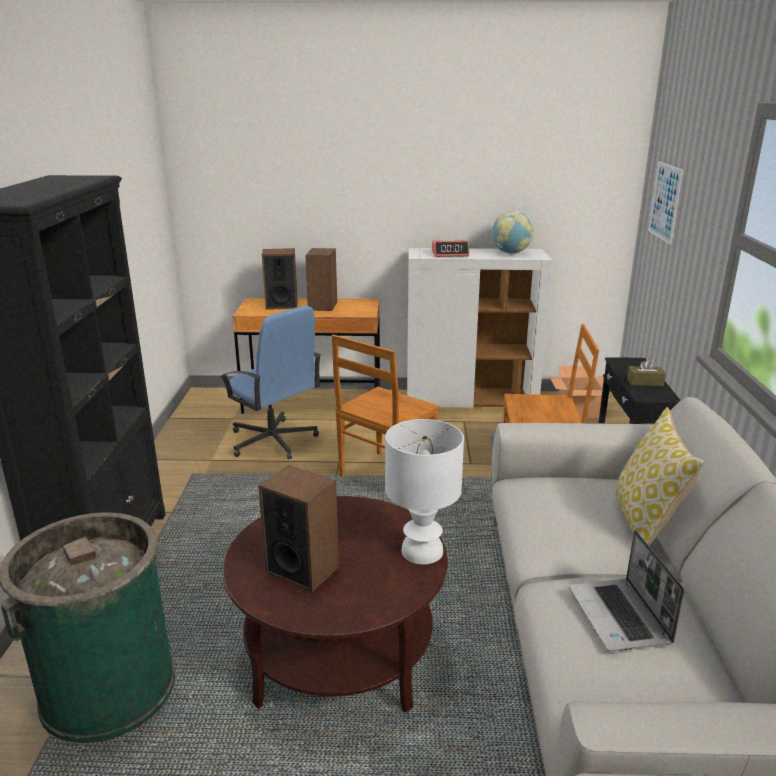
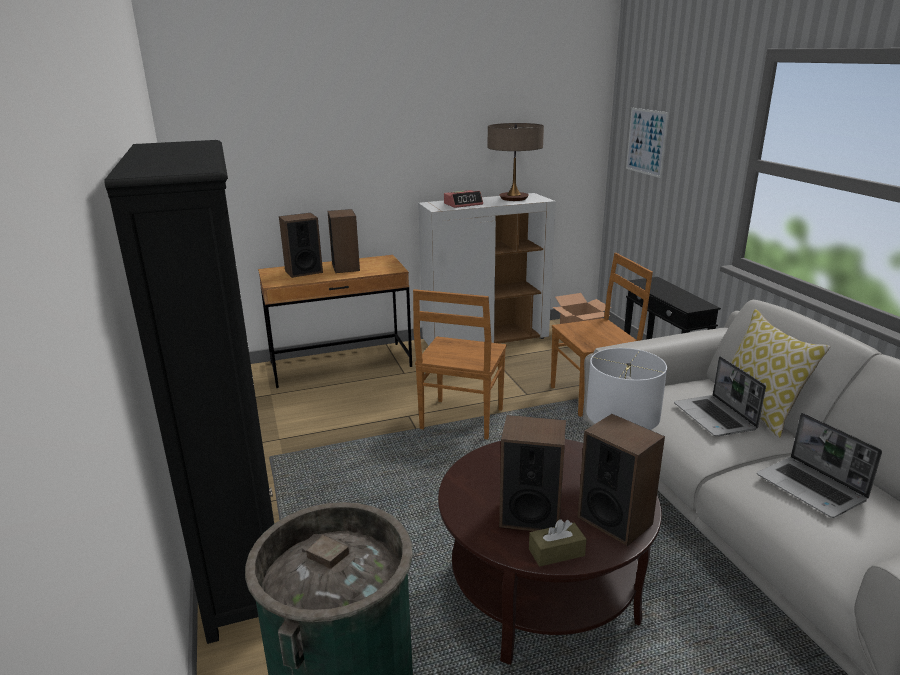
camera: 20 degrees left, 0 degrees up
(273, 441) = (329, 408): blue office chair -> none
(376, 594) = (615, 520): none -> speaker
(510, 253) = (513, 198): globe -> table lamp
(585, 520) = (715, 417): none -> laptop
(645, 382) = (677, 296): brown tissue box -> brown tissue box (556, 552)

